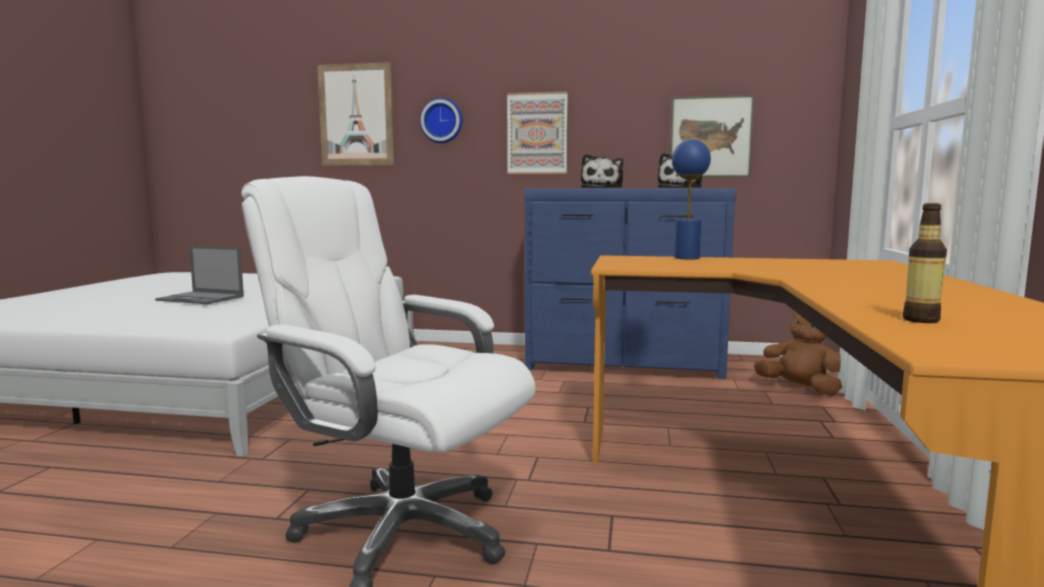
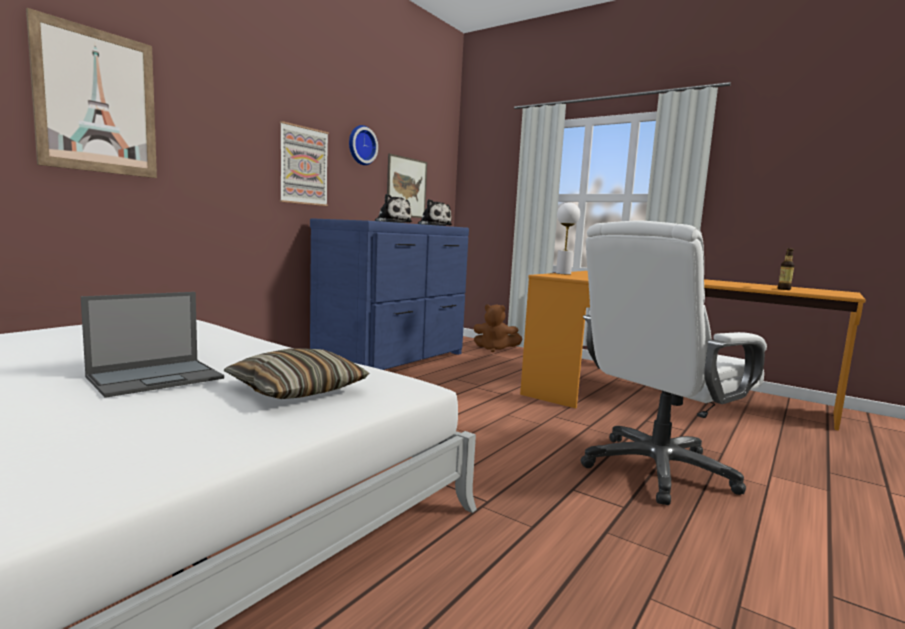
camera: 65 degrees left, 0 degrees up
(195, 316) = (297, 389): none -> pillow
(442, 121) = (215, 135): wall clock -> wall clock (361, 145)
(687, 258) = (563, 273): blue table lamp -> white table lamp
(800, 388) = (495, 349): brown plush toy -> brown plush toy turned 135 degrees counterclockwise

